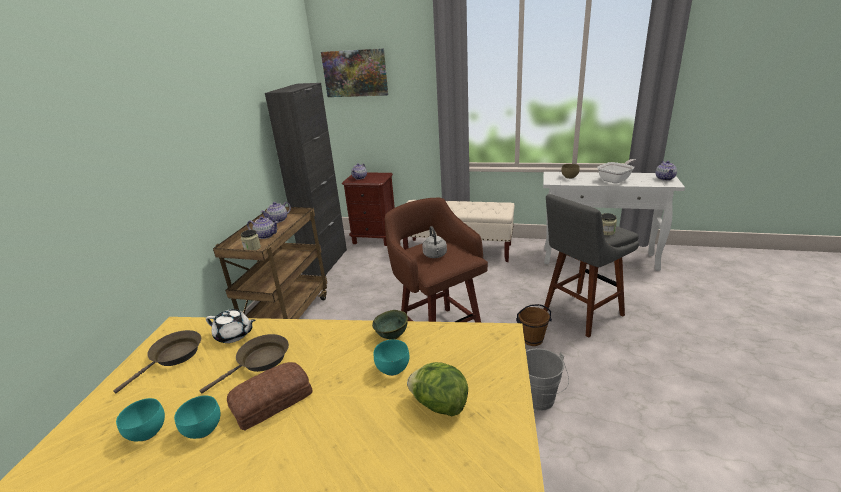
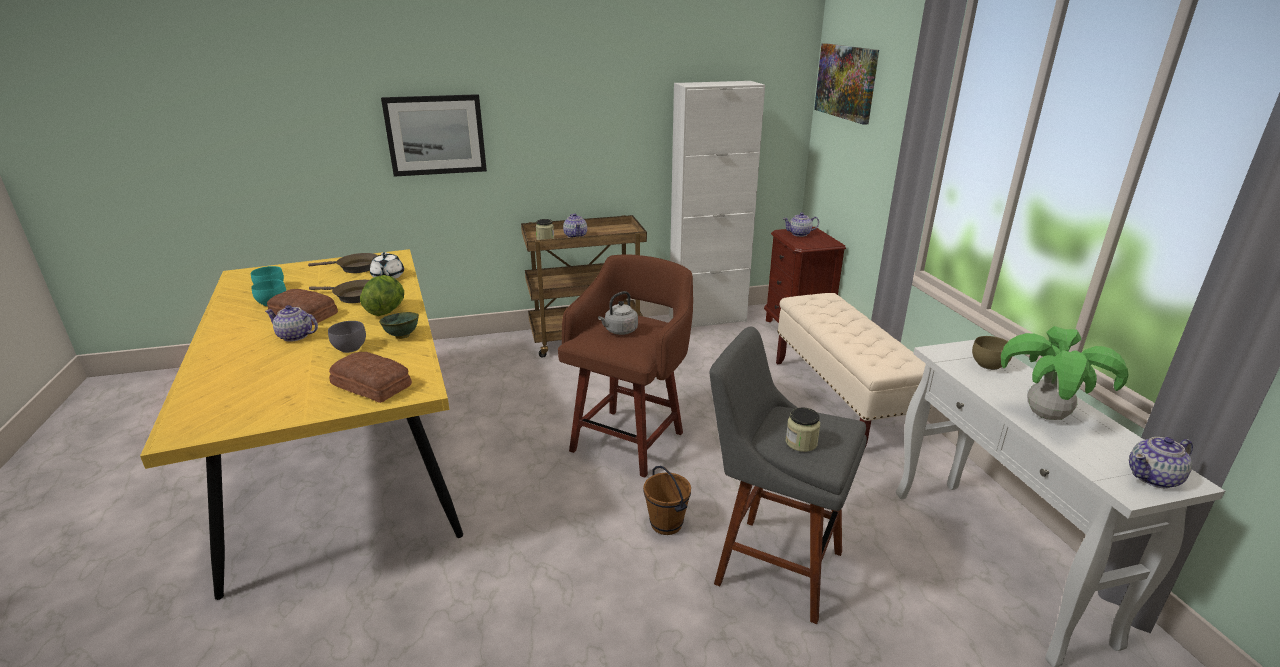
camera: 60 degrees right, 0 degrees up
(117, 190) = (436, 135): none -> picture
(278, 220) = (616, 230): teapot -> teapot (295, 336)
(325, 262) = (707, 319): black cabinet -> white cabinet
(392, 368) = (351, 348): turquoise bowl -> grey bowl
(439, 405) = (300, 379): lettuce -> lettuce (386, 311)
(478, 359) = (372, 384): none -> bread
(540, 401) = (540, 557): grey bucket -> none
(616, 180) = (1047, 415): frying pan -> potted plant

